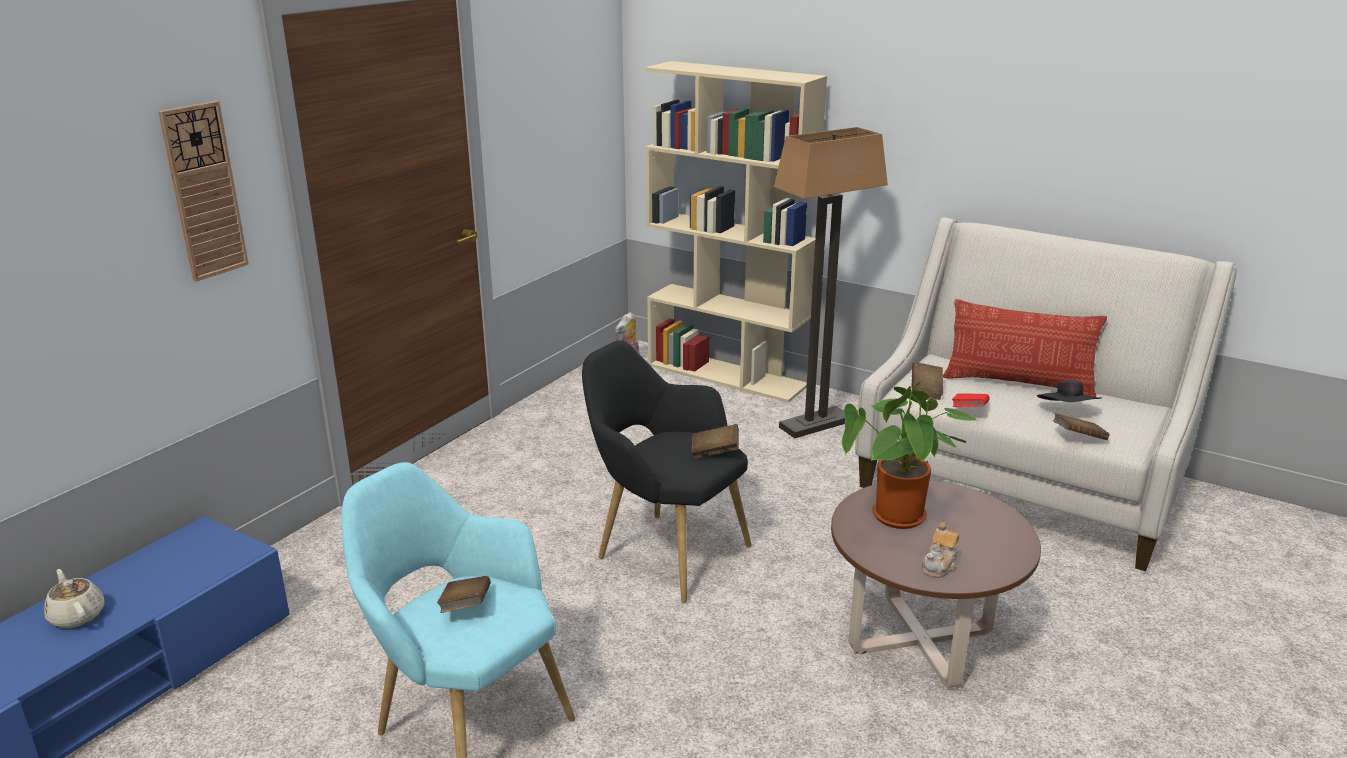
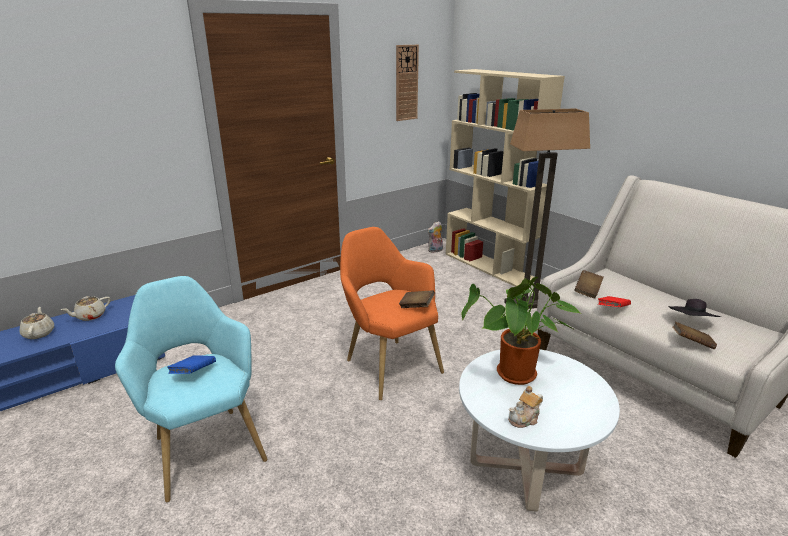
camera: 20 degrees right, 0 degrees up
(148, 570) = (90, 316): none -> beige teapot
(204, 191) = (146, 110): wall clock -> wall clock (406, 83)
(465, 607) = (193, 373): brown book -> blue book
(664, 551) = (388, 364): black armchair -> orange armchair
(920, 640) = (525, 467): brown coffee table -> white coffee table
(1018, 383) = (662, 296): pillow -> none

